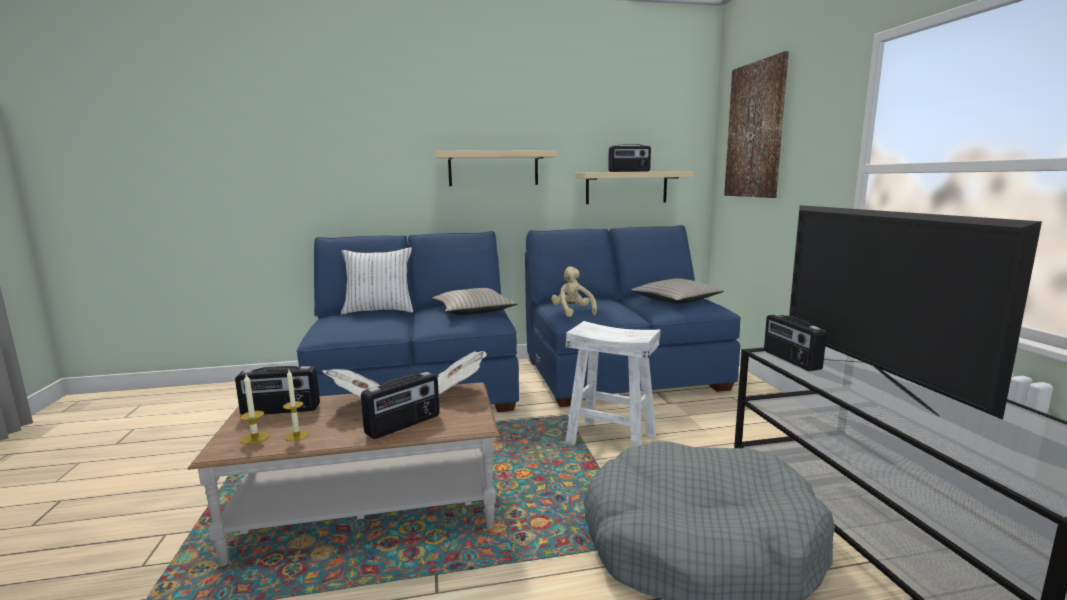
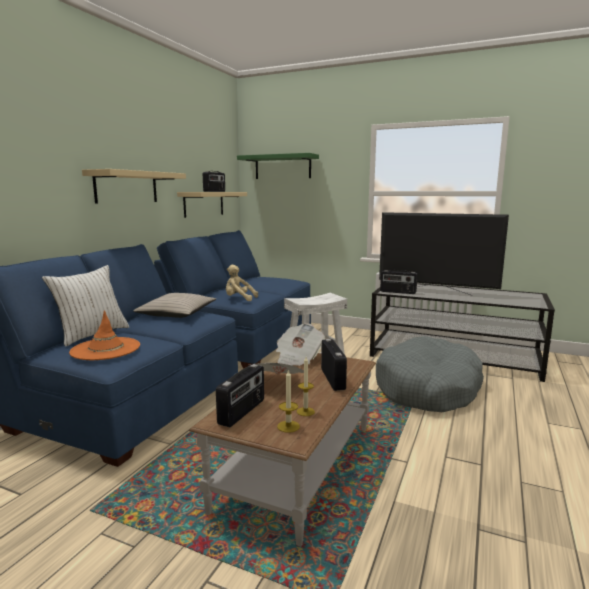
camera: 55 degrees left, 0 degrees up
(346, 323) = (105, 349): none -> orange hat
(676, 300) = (269, 280): beige pillow -> none
(755, 130) = (282, 167): picture -> green shelf

